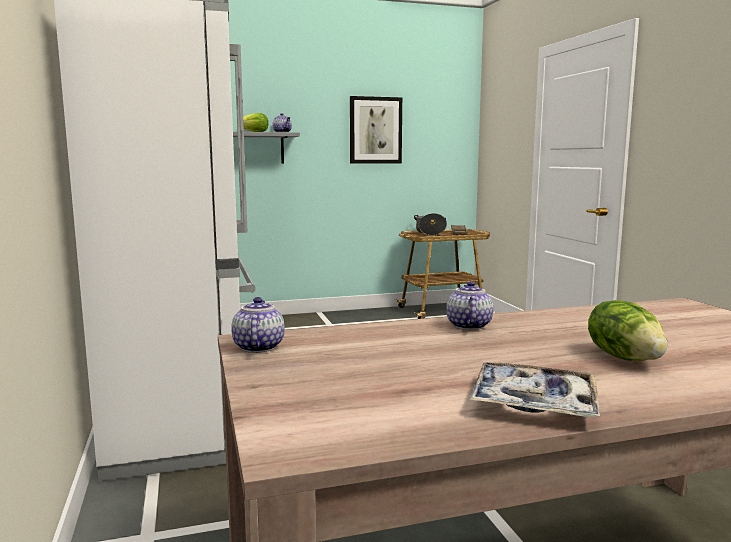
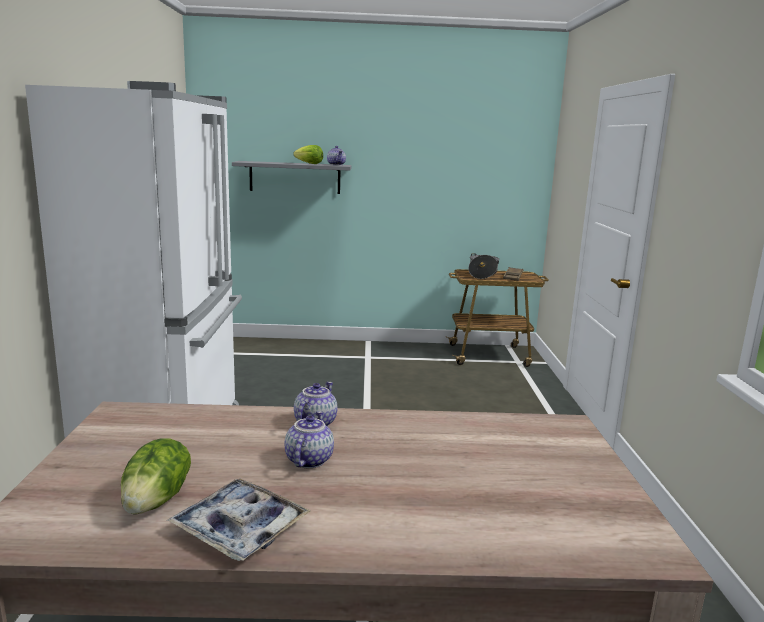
camera: 15 degrees right, 5 degrees up
(257, 347) = (112, 421): teapot -> teapot (308, 460)
(375, 130) = (436, 164): picture -> none
(625, 357) = (398, 489): lettuce -> lettuce (158, 500)

